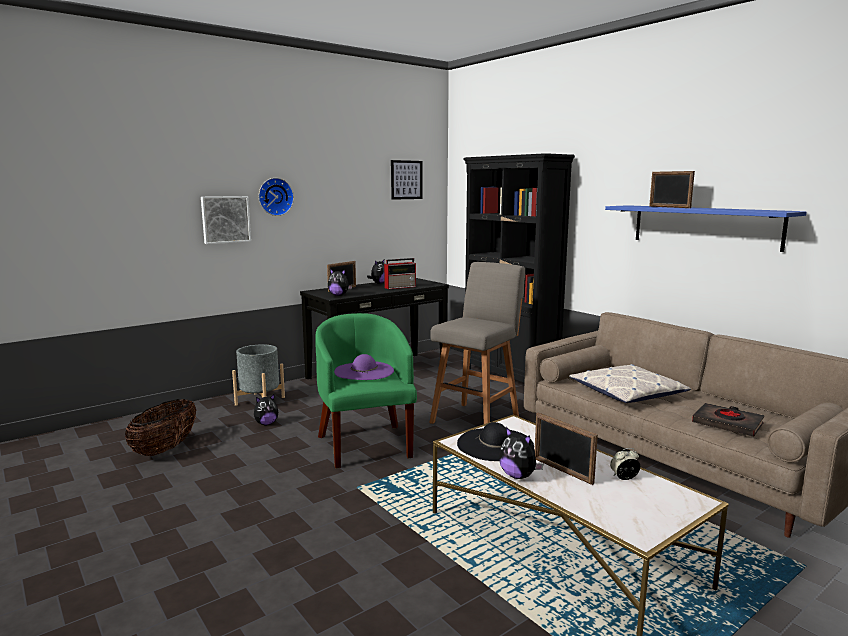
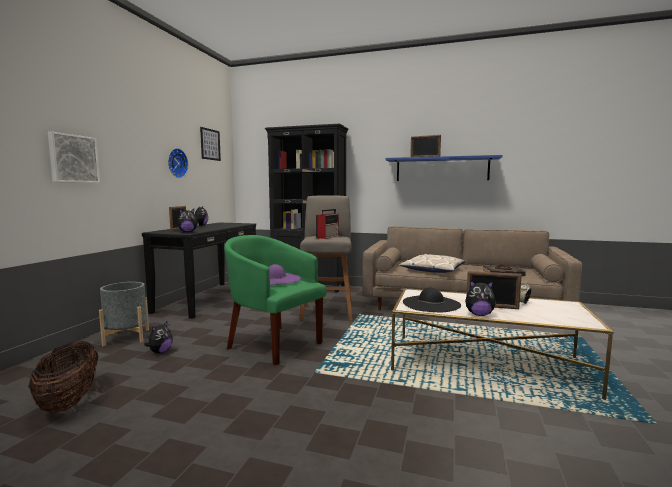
camera: 35 degrees left, 5 degrees down
(275, 196) = (117, 143): wall clock -> wall clock (176, 163)
(400, 287) = (225, 226): radio -> radio (328, 236)

